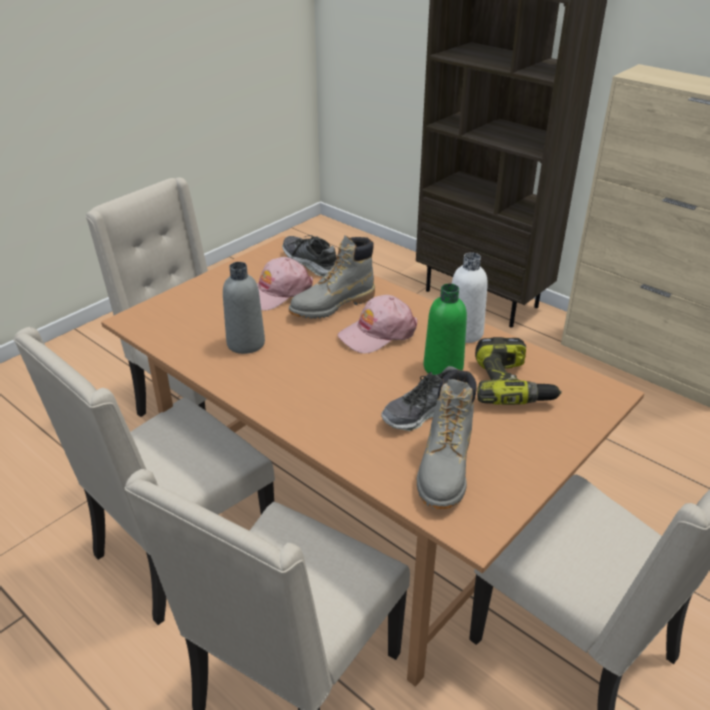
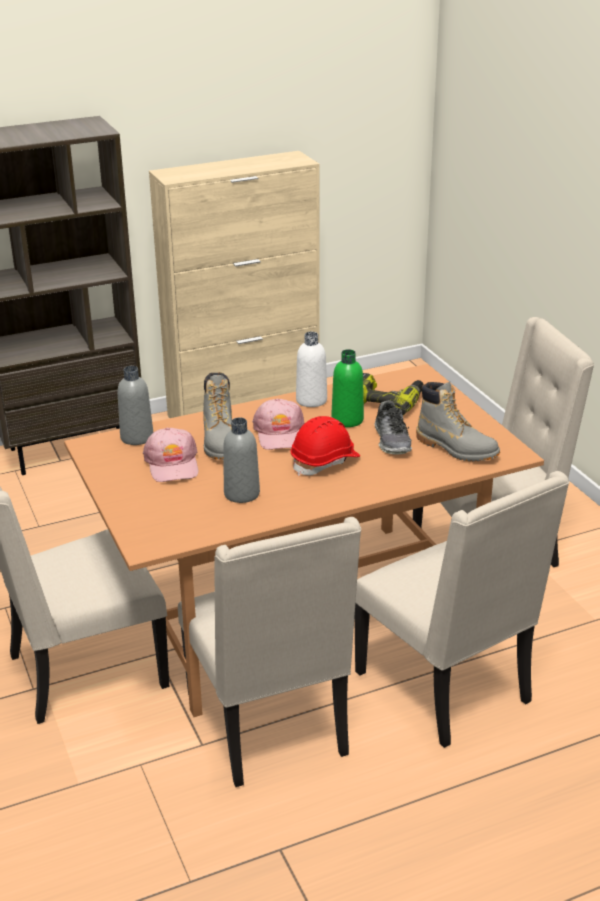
camera: 65 degrees left, 5 degrees down
(311, 263) = (137, 437): shoe -> grey bottle
(340, 377) = (325, 462): none -> red hard hat

